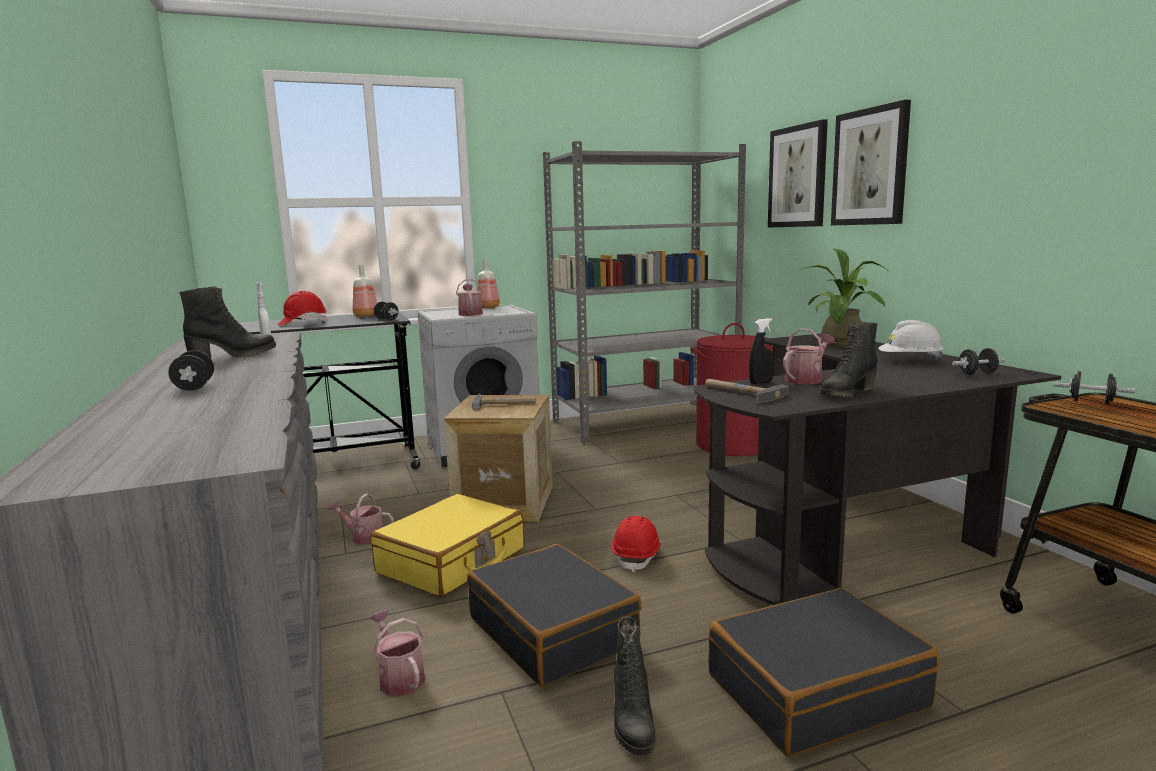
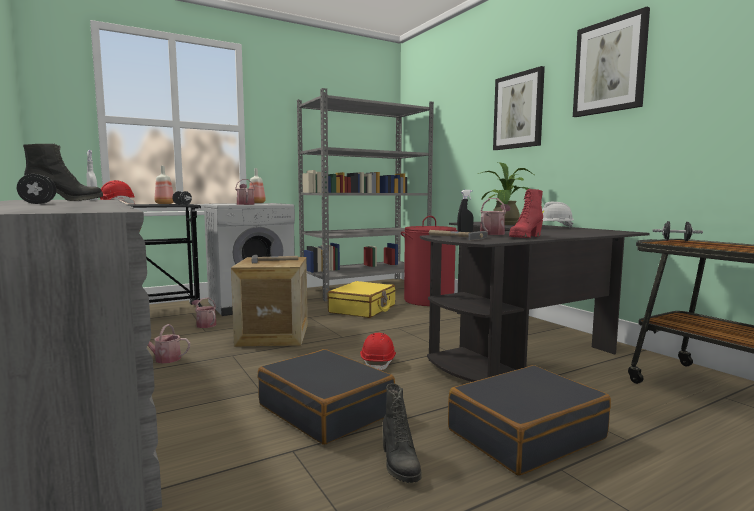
camera: 10 degrees left, 5 degrees down
(399, 677) = (206, 446): watering can -> watering can (204, 324)
(452, 562) = (239, 371): yellow suitcase -> yellow suitcase (363, 309)
(798, 177) = (469, 121): picture -> picture (610, 66)
(846, 393) = (525, 237): black boot -> red boot
(977, 374) = (599, 232): black dumbbell -> none

